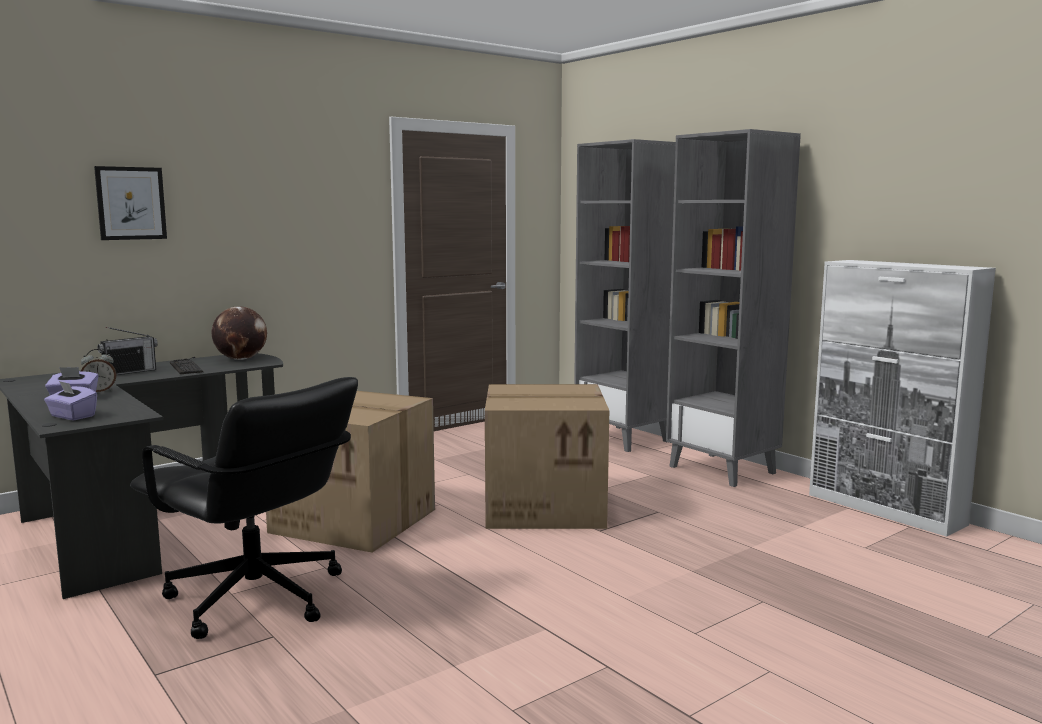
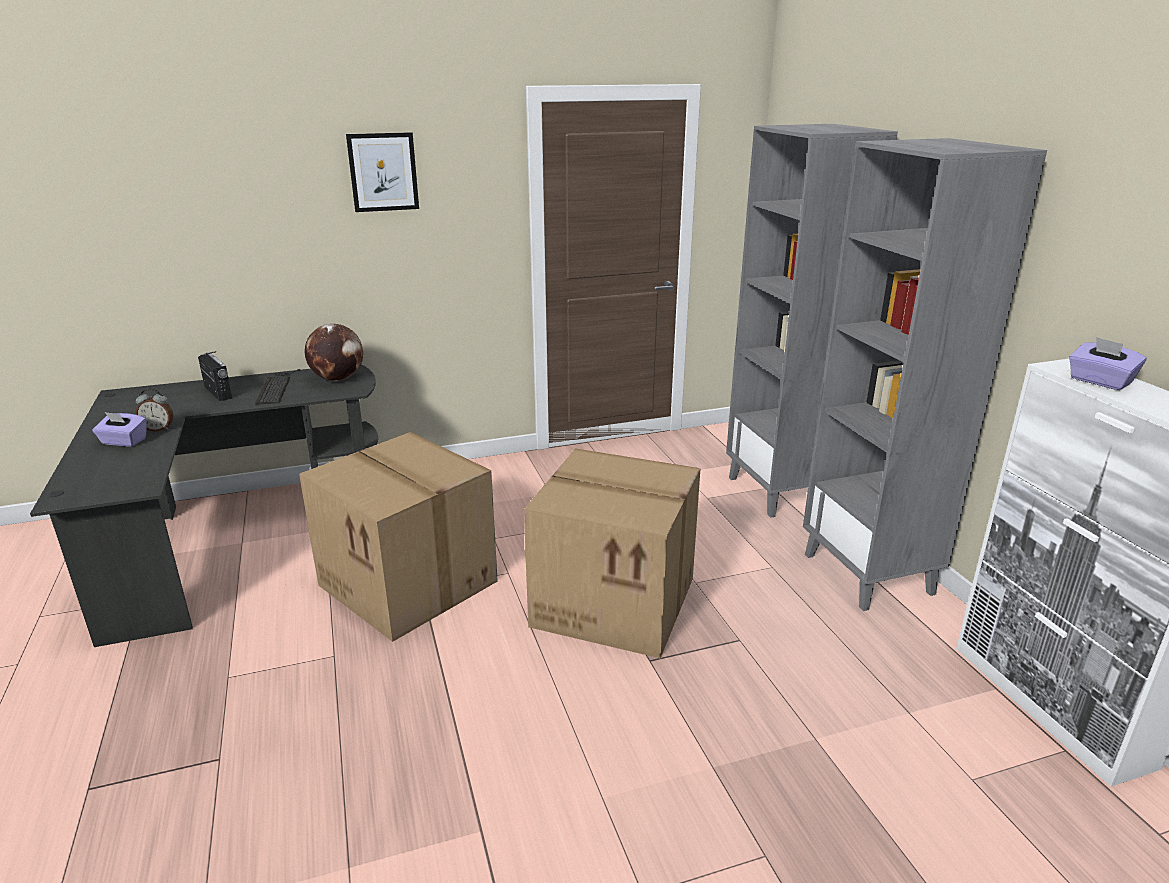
camera: 20 degrees right, 15 degrees up
(72, 416) = (88, 480): purple tissue box -> purple tissue box (1099, 381)
(130, 372) = (218, 393): radio -> radio turned 105 degrees counterclockwise
(131, 203) = (219, 209): picture -> picture (383, 172)
(255, 599) = (242, 693): black office chair -> none

